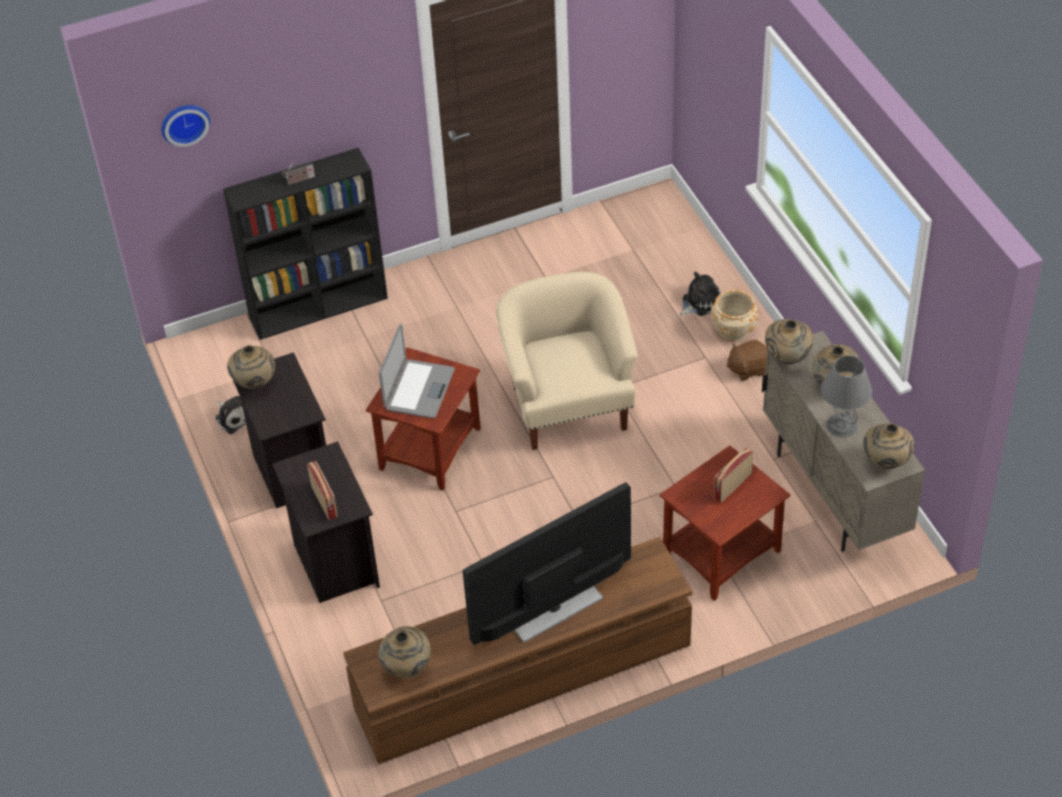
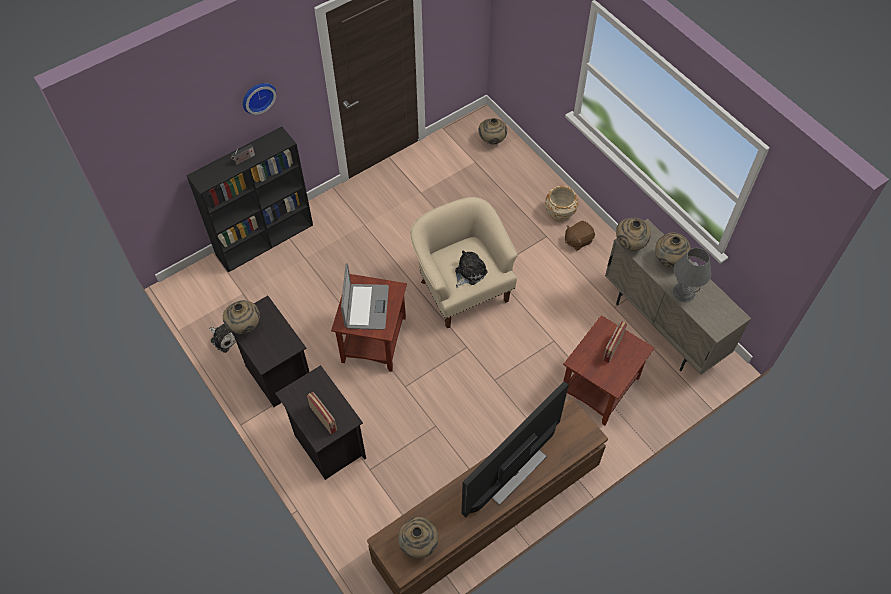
camera: 15 degrees left, 10 degrees up
(184, 123) = (150, 134): wall clock -> wall clock (257, 96)
(700, 302) = (531, 195): plush toy -> plush toy (469, 272)
(885, 463) = (723, 317): beige vase -> beige vase (492, 141)

